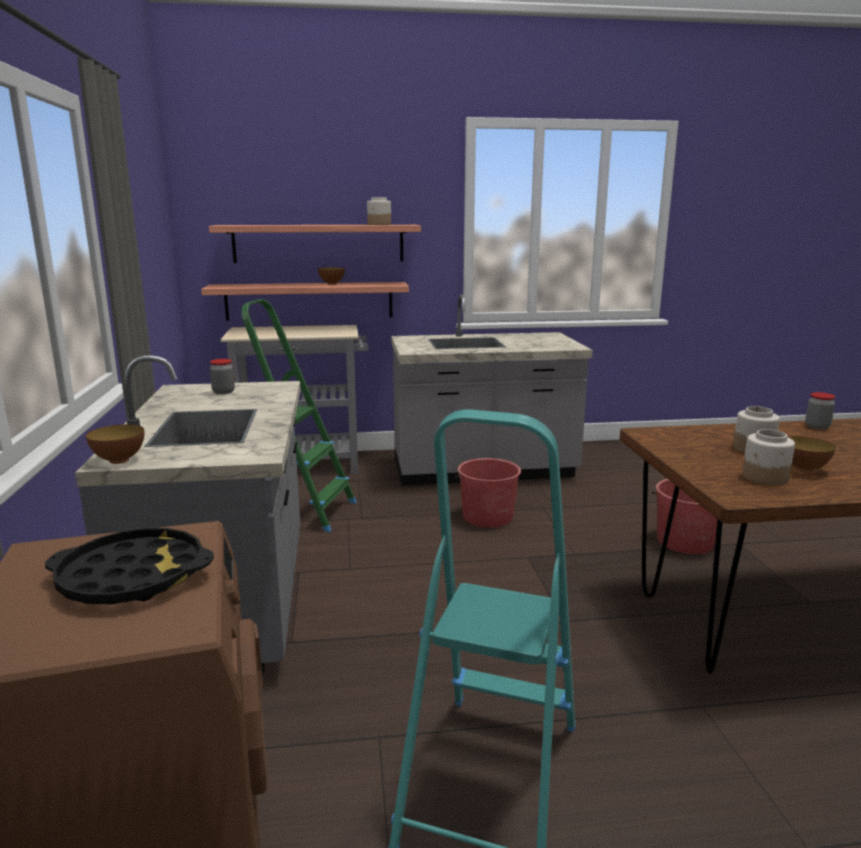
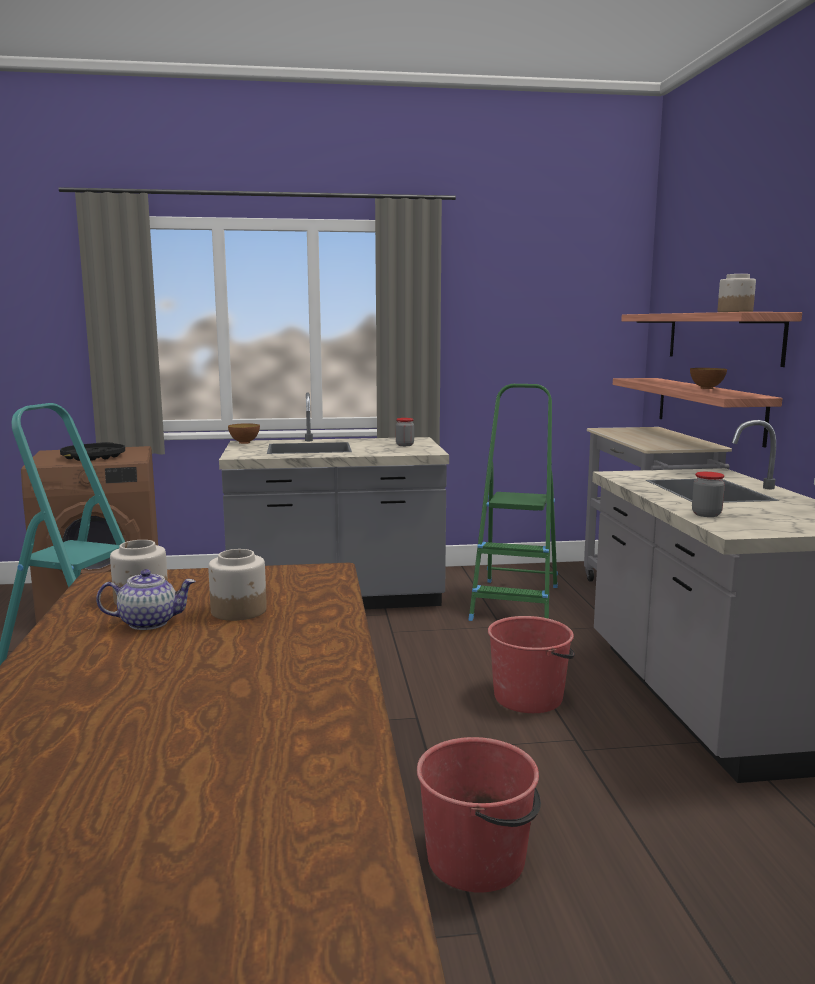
camera: 90 degrees right, 5 degrees down
(803, 469) = (149, 622): bowl -> teapot
(817, 427) = (332, 677): jar -> jar (706, 514)

